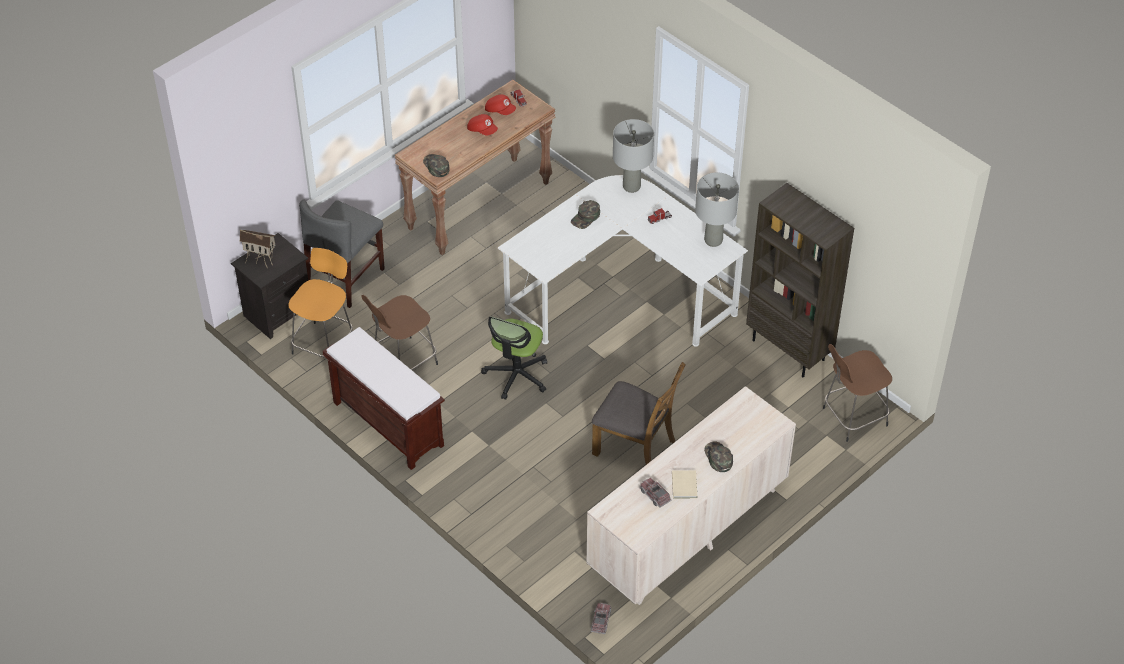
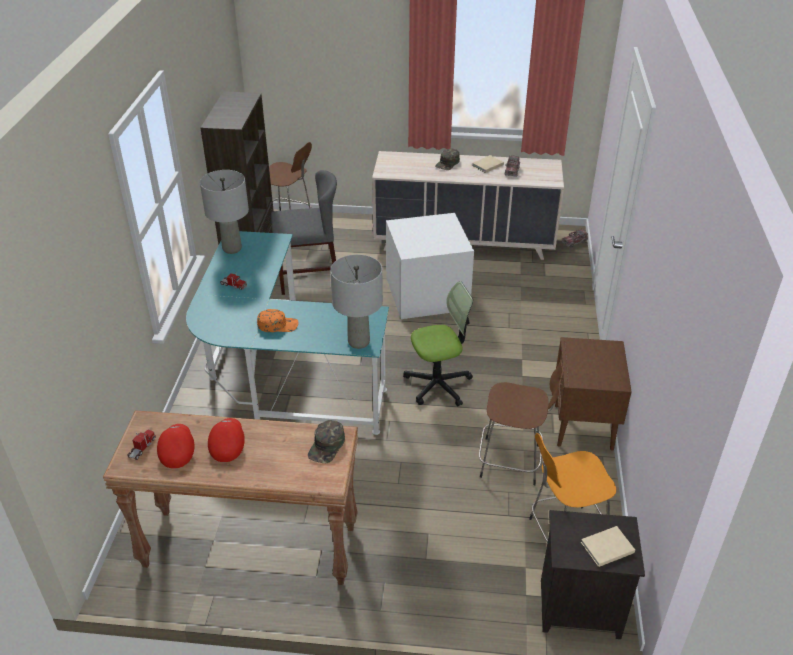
camera: 130 degrees left, 10 degrees down
(261, 260) = (605, 547): toy house -> beige book
(345, 278) = (469, 586): grey chair -> grey chair (309, 277)
(387, 423) = (583, 427): brown bench -> brown nightstand
(586, 217) = (278, 324): green cap -> orange cap
(620, 294) = (279, 377): white desk -> turquoise desk
(631, 186) = (204, 319): grey table lamp -> grey table lamp (358, 342)
(635, 447) = (428, 293): brown chair -> white storage box

